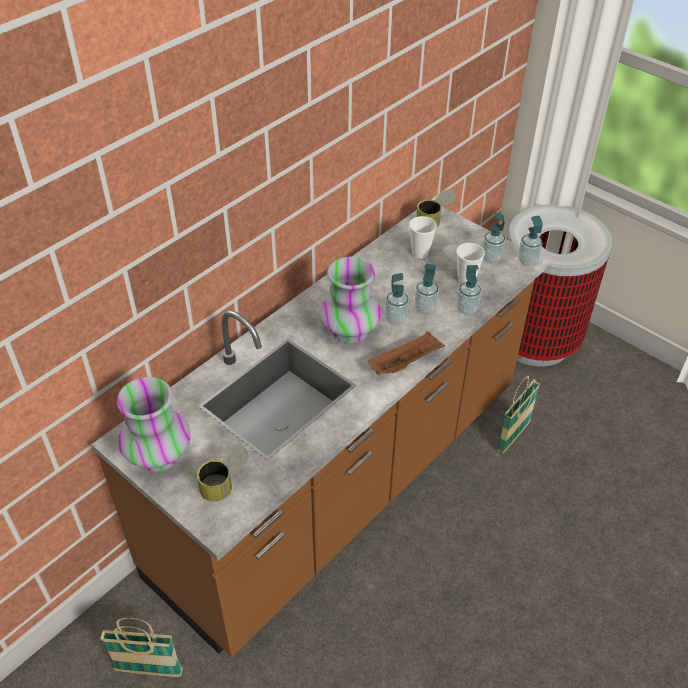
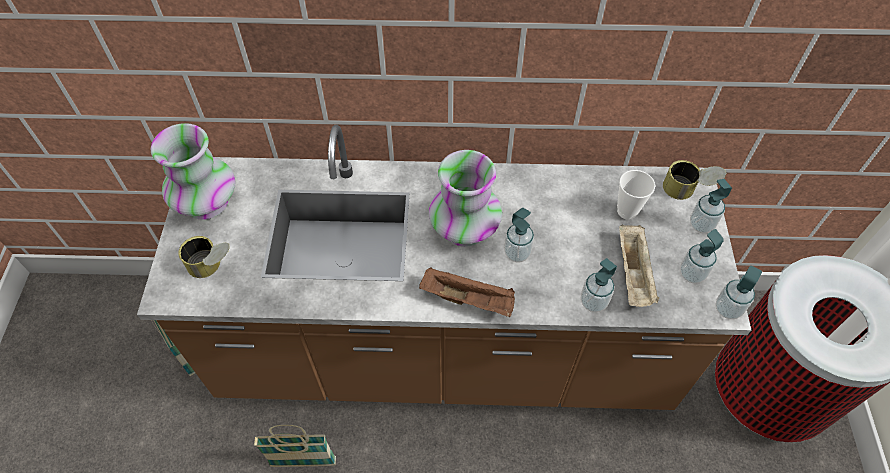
camera: 50 degrees right, 10 degrees up
(425, 308) = (556, 266): soap dispenser -> soap dispenser (701, 224)
(466, 280) = (633, 274): cup -> beige tray
(513, 437) = (627, 456): basket -> basket (303, 462)

